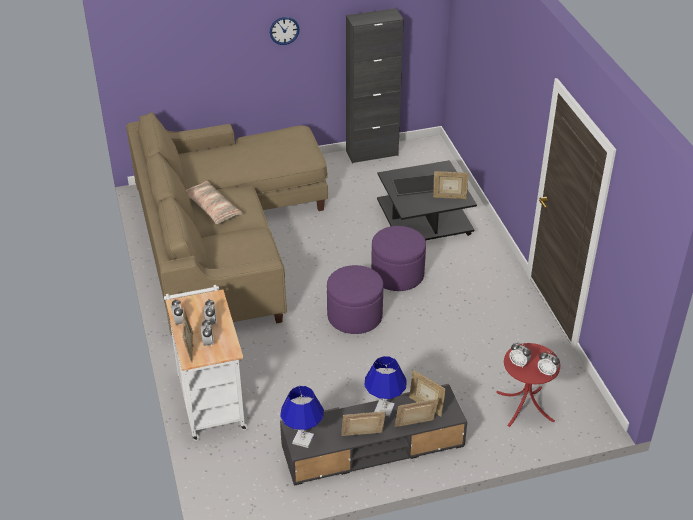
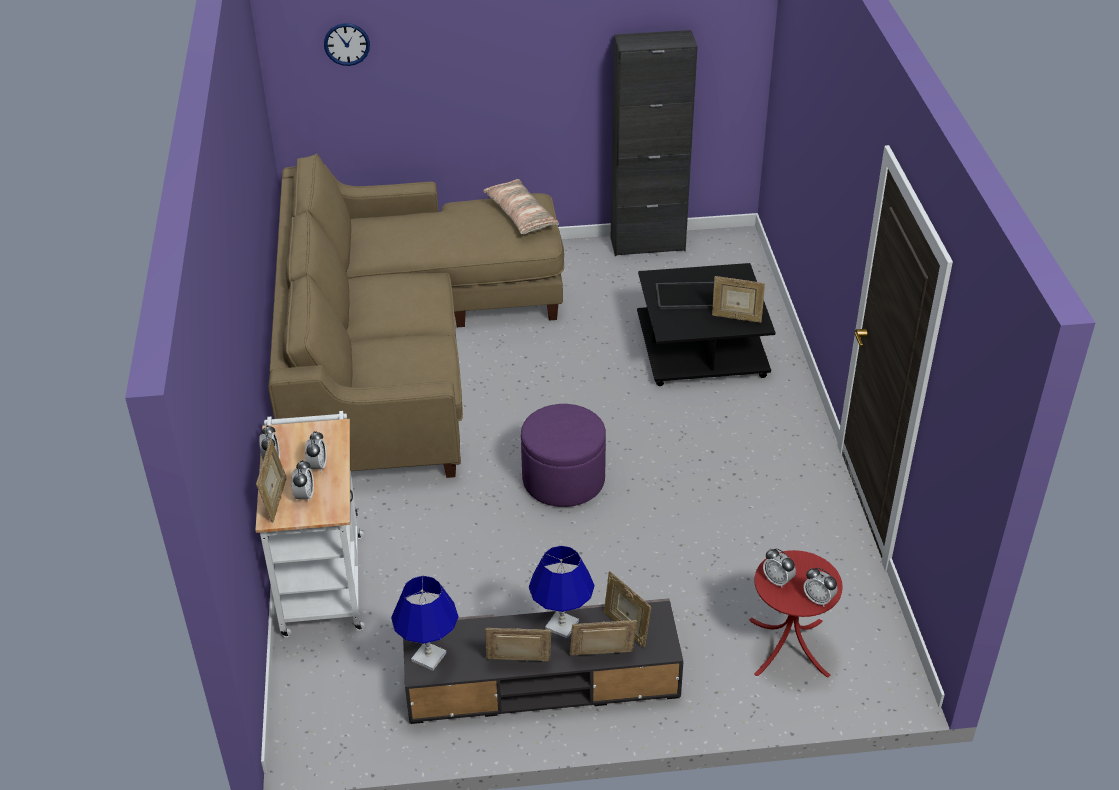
camera: 10 degrees right, 0 degrees up
(212, 208) = (380, 300): pillow -> pillow (520, 215)
(284, 30) = (520, 51): wall clock -> wall clock (346, 44)
(397, 275) = (642, 425): purple ottoman -> none

